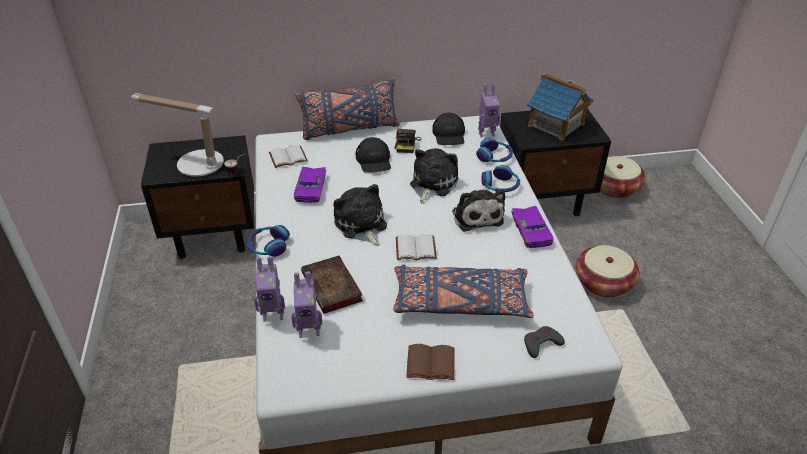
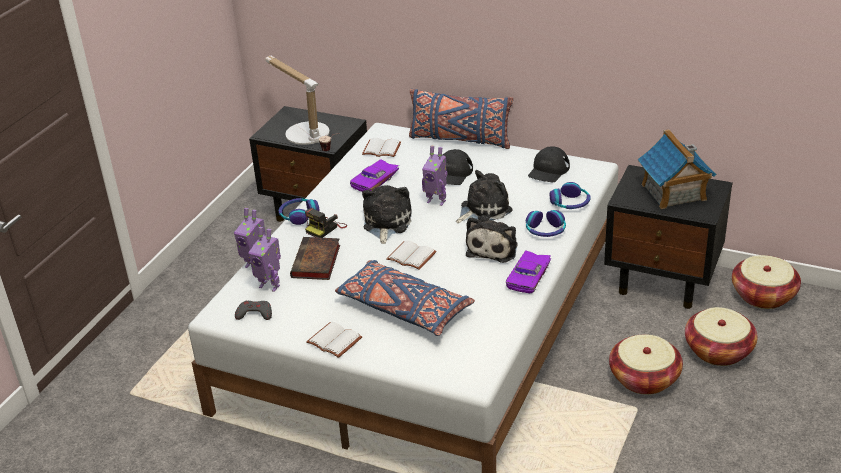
camera: 35 degrees right, 5 degrees down
(406, 144) = (498, 168): camera -> camera (325, 228)
(429, 364) = (333, 341): brown book -> white book
(486, 133) = (587, 179): toy robot -> toy robot (436, 201)
(541, 344) = (435, 362): grey game controller -> grey game controller (254, 313)
(628, 240) = (718, 351): none -> basket

